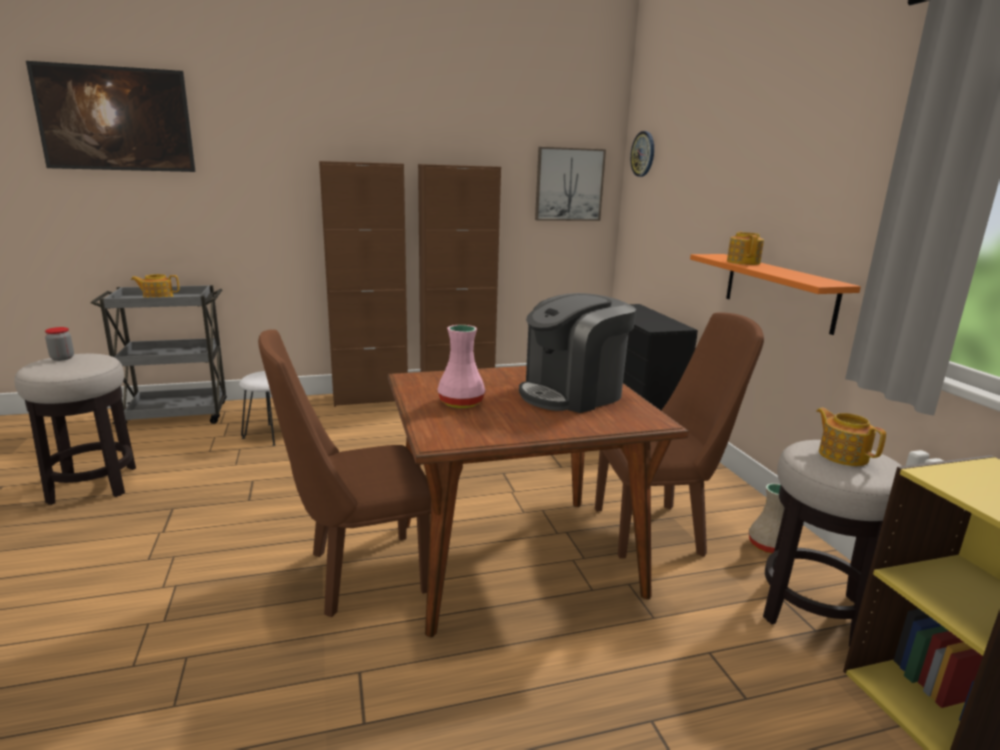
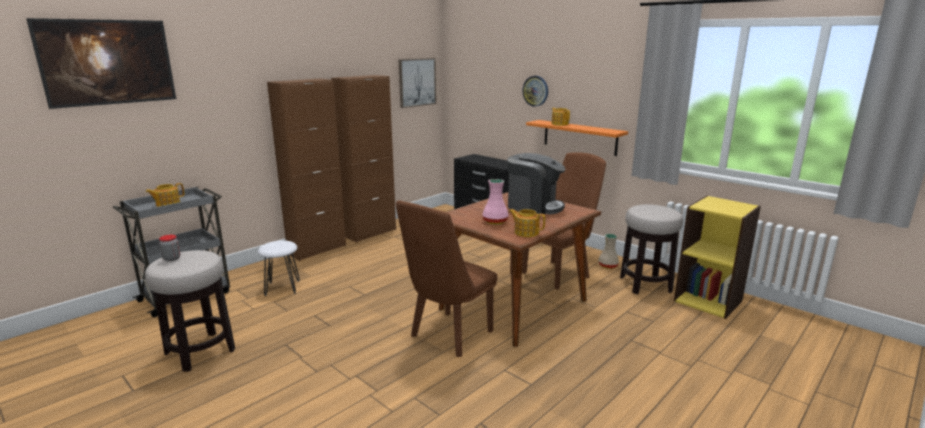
camera: 30 degrees left, 0 degrees up
(572, 394) = (533, 206): coffee machine -> coffee machine turned 90 degrees counterclockwise
(643, 154) = (462, 61): wall clock -> wall clock (535, 91)
(842, 455) = (652, 209): teapot -> teapot (526, 232)

